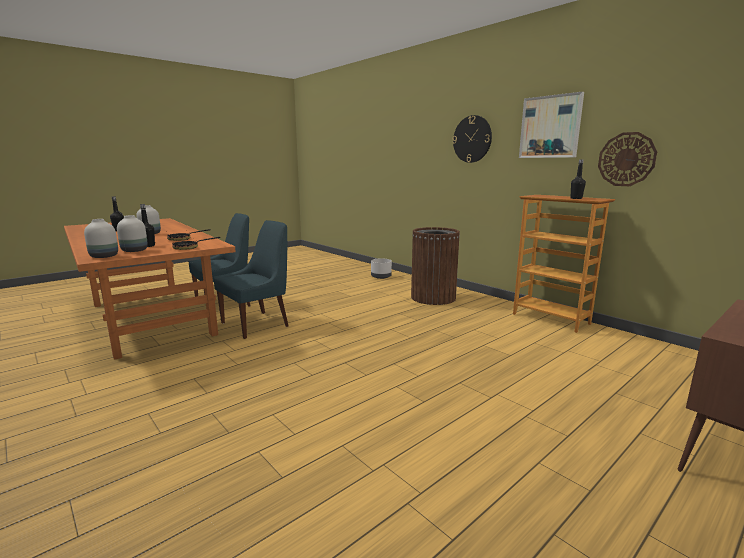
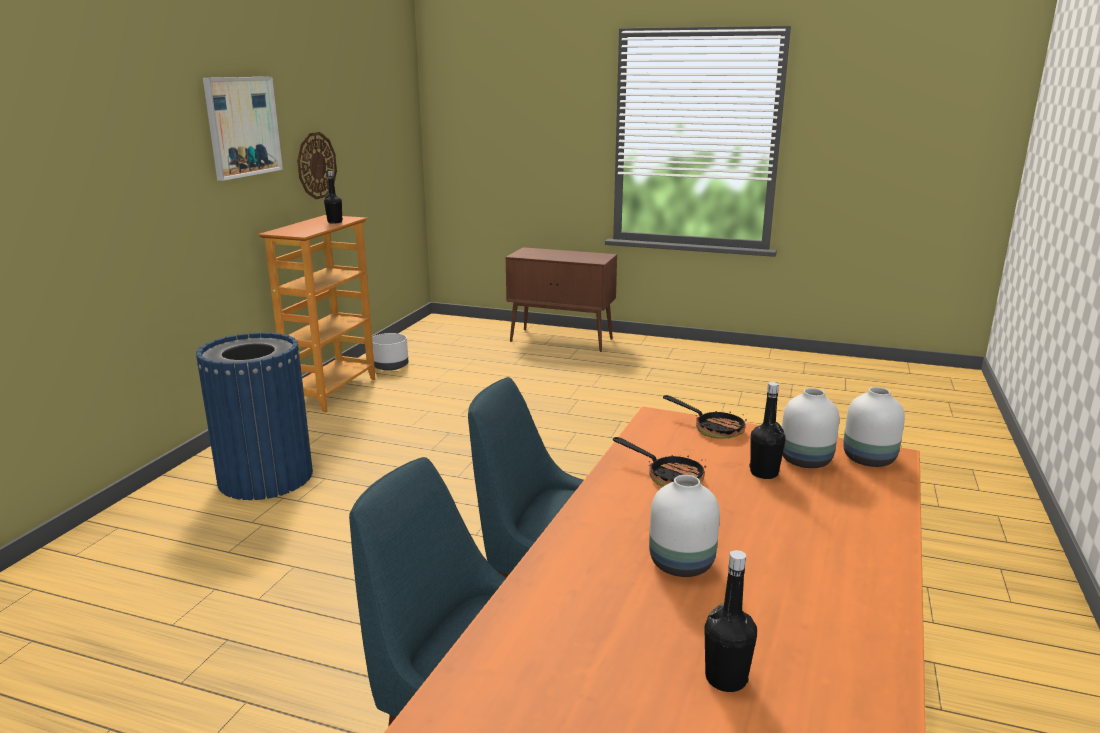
camera: 120 degrees left, 5 degrees up
(381, 276) = (82, 580): white planter -> white planter (390, 366)
(433, 298) = (266, 477): brown trash can -> blue trash can
(472, 139) = (127, 154): wall clock -> none

